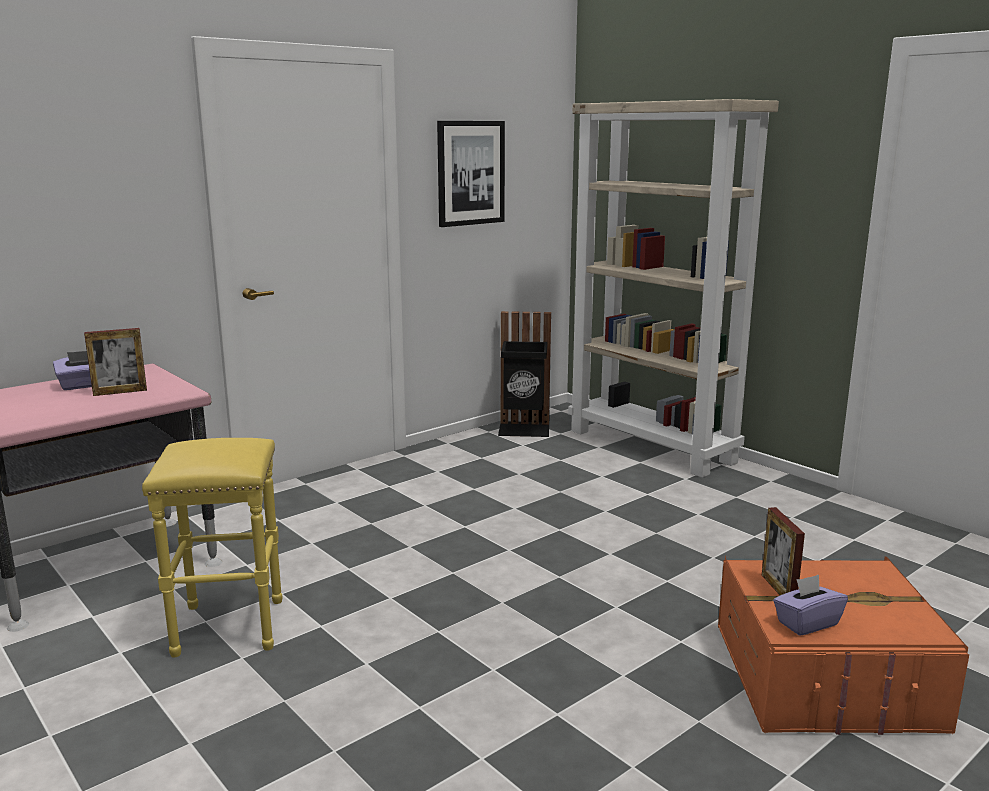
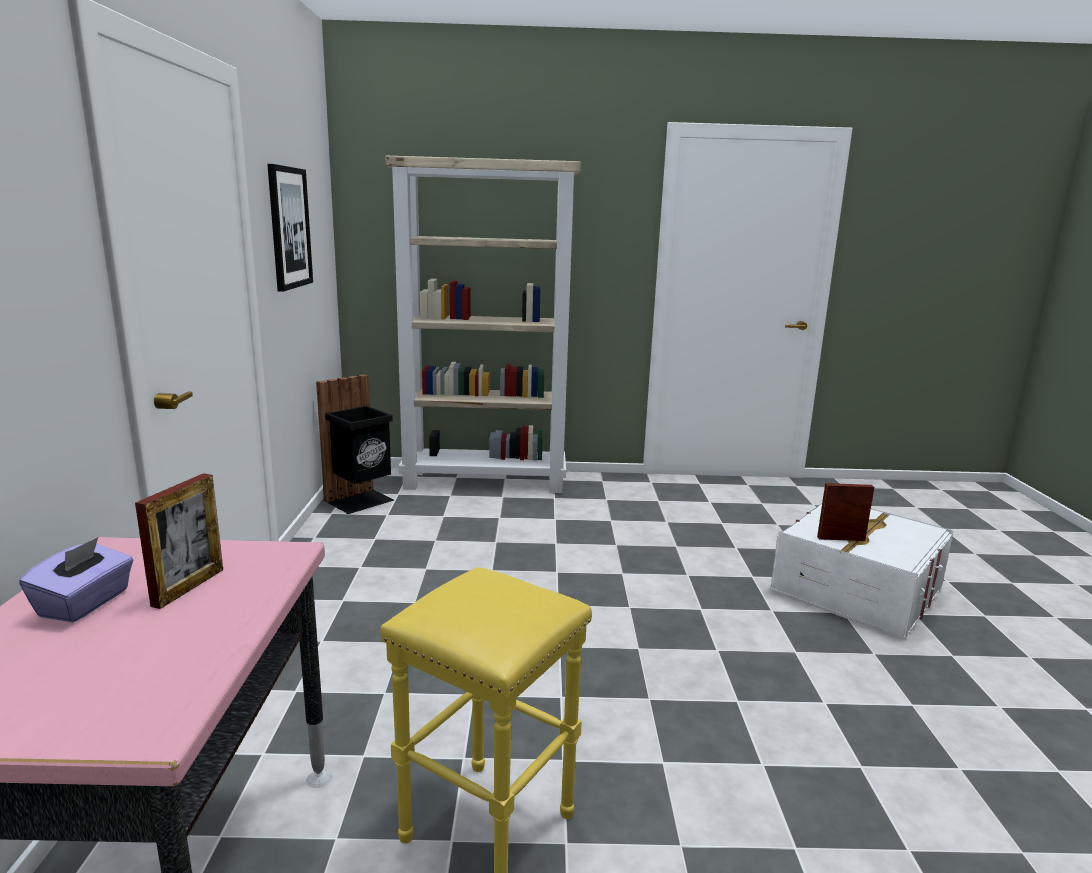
camera: 50 degrees left, 0 degrees up
(778, 589) = (841, 538): picture frame -> picture frame turned 150 degrees clockwise
(807, 623) = (892, 551): purple tissue box -> none
(825, 677) = (856, 590): orange storage box -> white storage box

